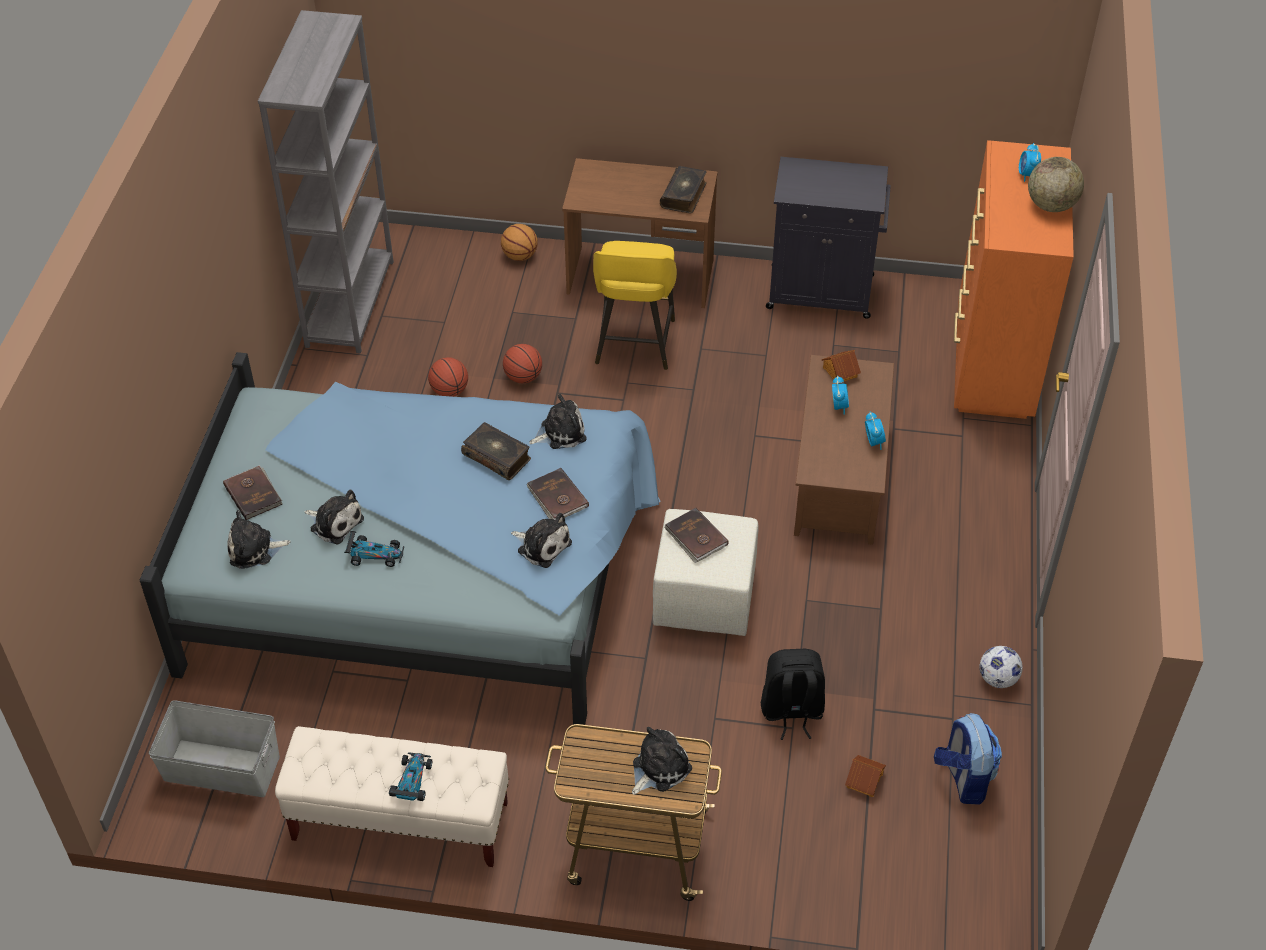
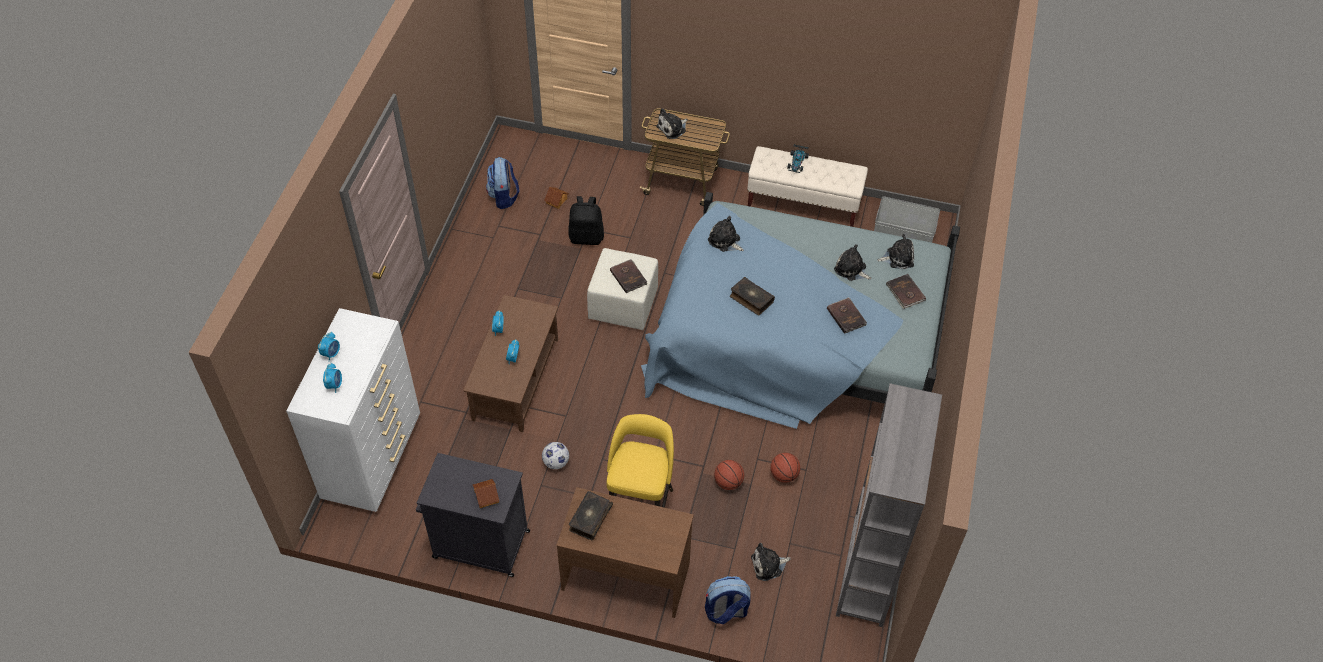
camera: 175 degrees left, 5 degrees up
(375, 554) = (825, 248): toy car -> none
(520, 256) = (726, 611): basketball -> backpack
(557, 498) = (714, 269): brown book -> brown book (846, 316)
(560, 432) = (709, 313): plush toy -> plush toy (768, 565)
(839, 372) = (504, 385): toy house -> toy house (487, 496)
(991, 365) = (374, 459): orange dresser -> white dresser
(997, 679) = (465, 243): football -> football (556, 462)
(1051, 205) = (331, 353): globe -> alarm clock

